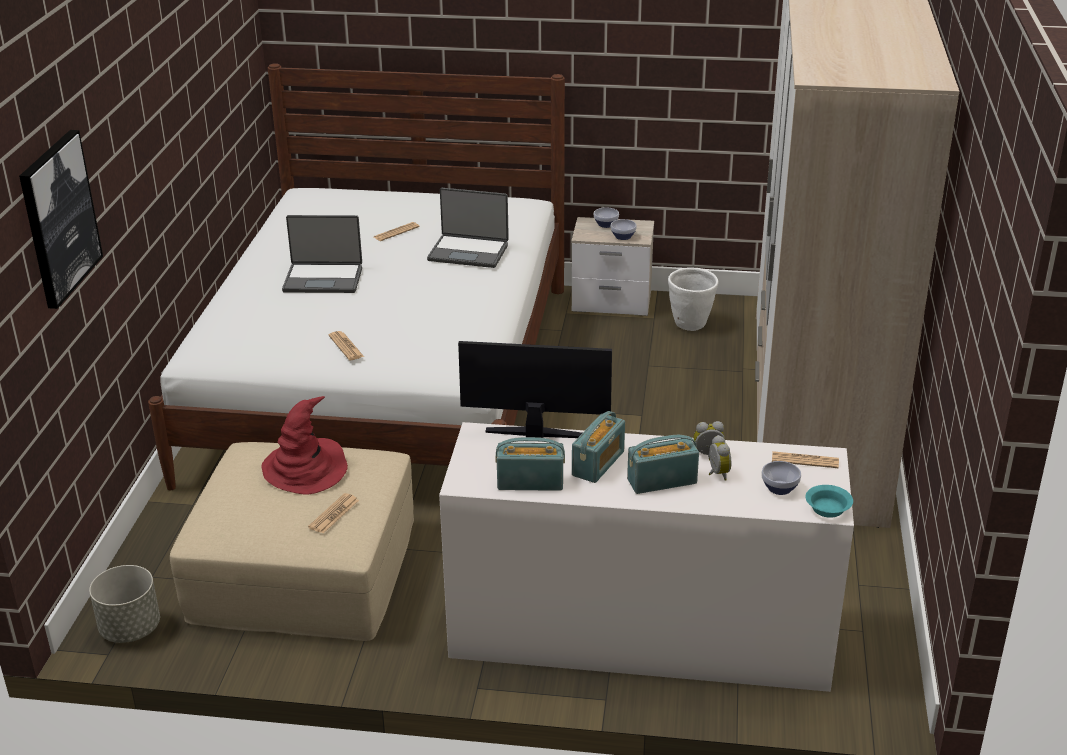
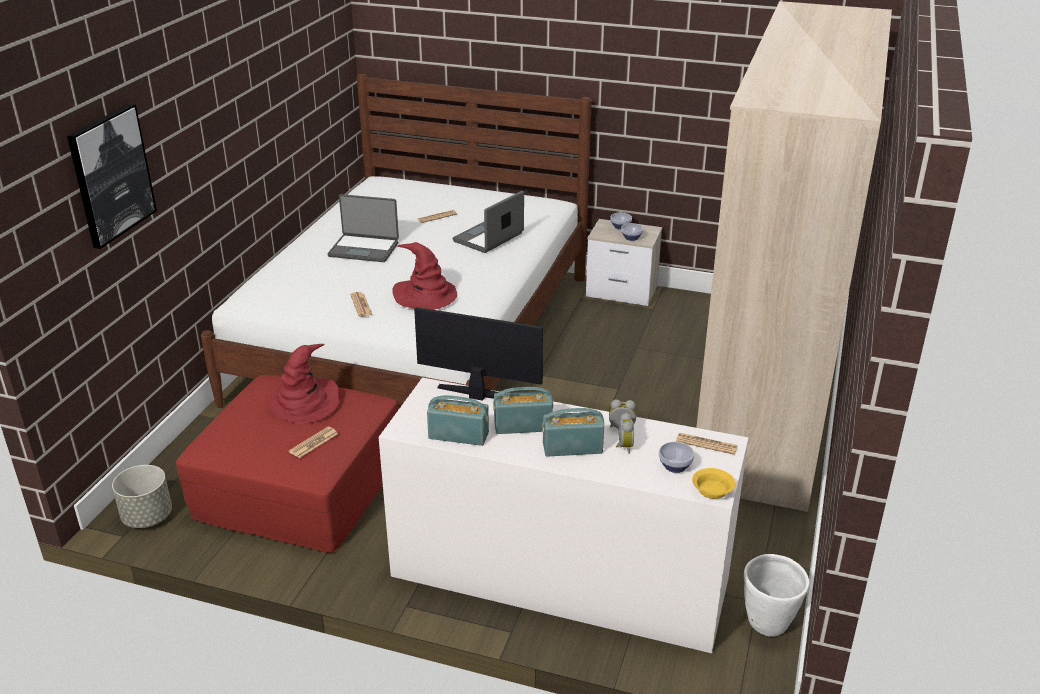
camera: 10 degrees right, 0 degrees up
(304, 570) = (299, 486): beige ottoman -> red ottoman
(419, 328) = (425, 295): none -> red hat
(468, 252) = (489, 238): laptop -> laptop turned 105 degrees clockwise
(598, 463) = (523, 426): radio -> radio turned 135 degrees counterclockwise
(690, 325) = (682, 317): white planter -> white planter (768, 624)
(828, 510) = (712, 491): turquoise bowl -> yellow bowl

